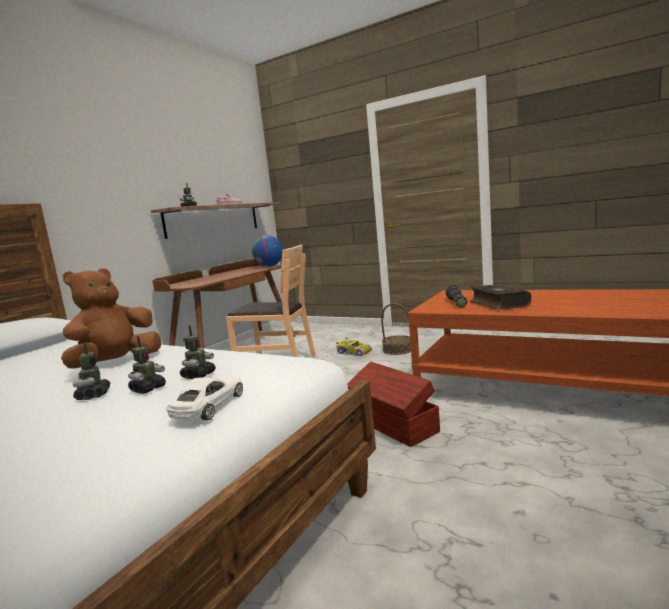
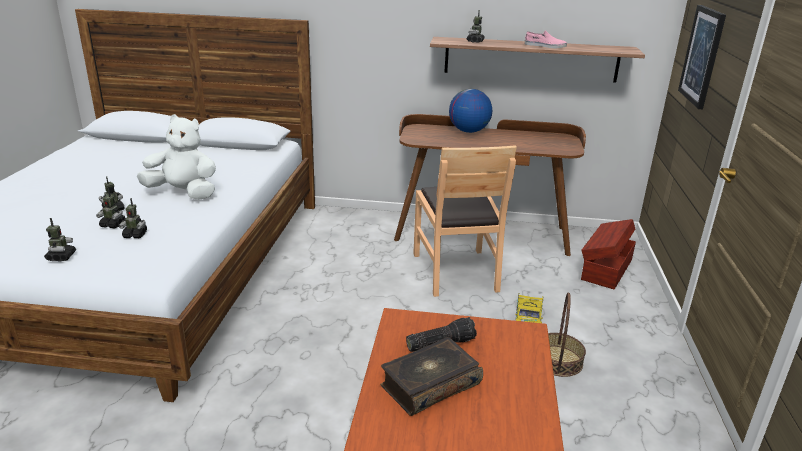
camera: 65 degrees right, 15 degrees up
(115, 364) = (183, 193): brown plush toy -> white plush toy
(209, 406) = (61, 257): white toy car -> toy robot
(269, 266) = (565, 148): globe -> globe (468, 131)
(314, 192) = (702, 56): none -> picture
(393, 425) = (301, 398): brown storage box -> brown storage box (605, 269)

